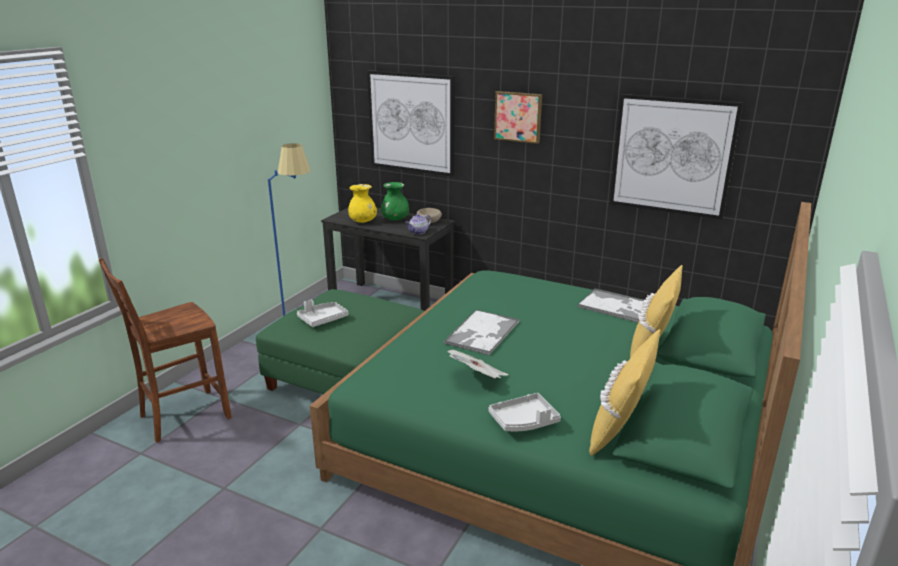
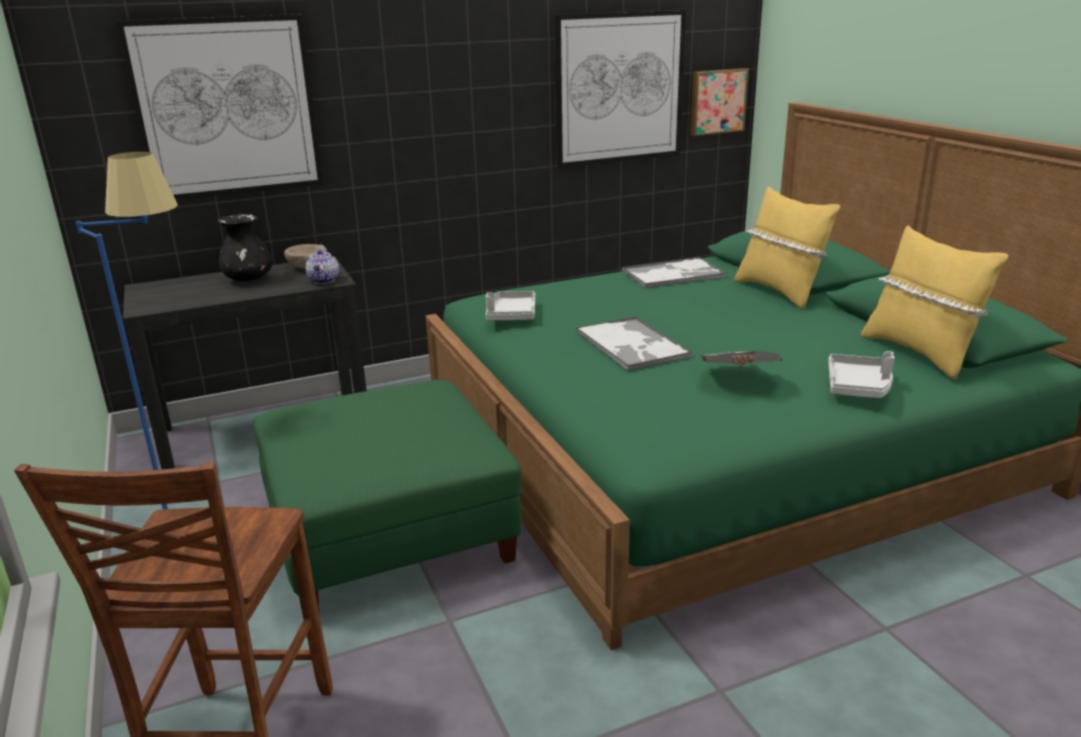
camera: 50 degrees left, 0 degrees up
(322, 319) = (359, 444): grey tray -> grey tray (511, 315)
(363, 221) = (204, 297): yellow vase -> none
(395, 219) = (249, 280): green vase -> black vase
(518, 116) = (417, 67): picture -> picture (717, 101)

